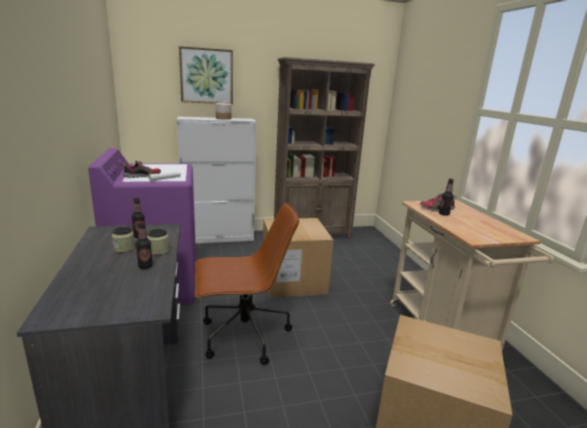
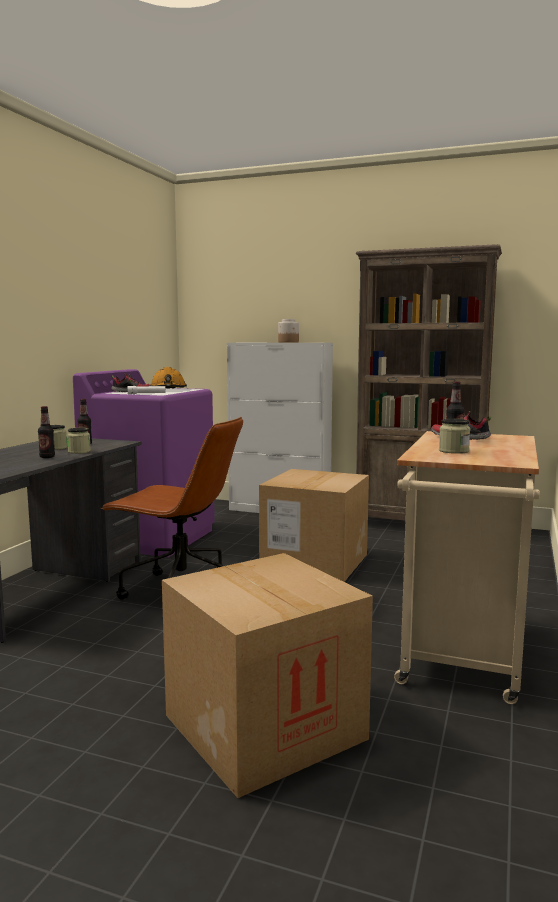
camera: 35 degrees right, 10 degrees down
(162, 168) = (168, 389): none -> orange hard hat
(206, 76) = (276, 290): picture -> none
(470, 227) = (453, 451): none -> jar

